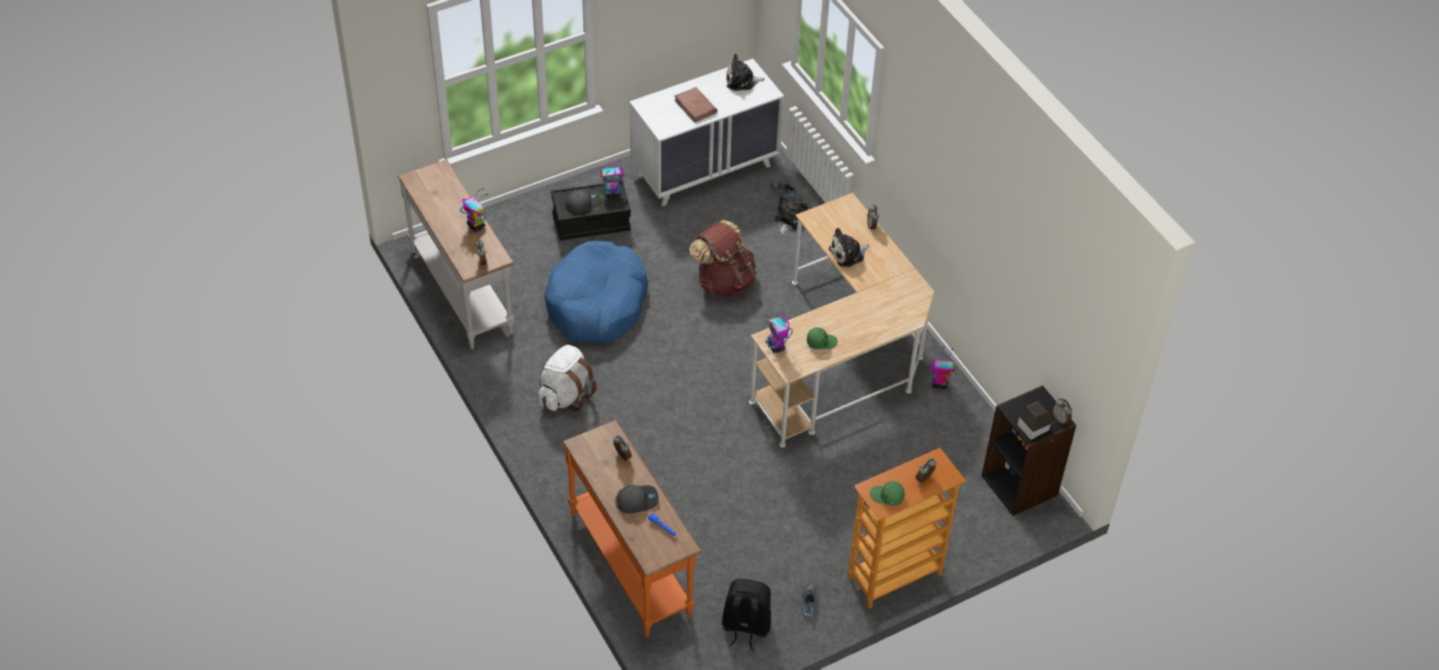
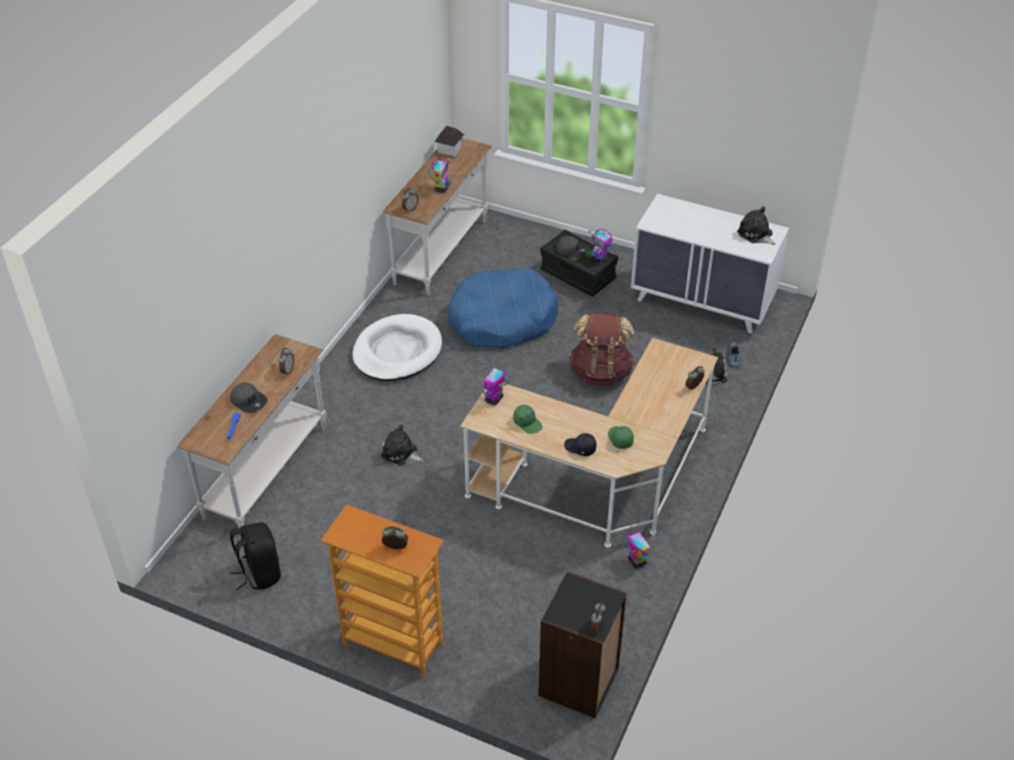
camera: 55 degrees right, 5 degrees down
(565, 395) = (397, 351): white backpack -> white dog bed
(631, 563) = (268, 472): orange console table -> white console table
(695, 106) = (695, 226): brown book -> none
(808, 602) = (317, 600): shoe -> none
(848, 254) = (645, 389): plush toy -> plush toy (401, 454)
(876, 328) = (580, 448): none -> black cap
(887, 496) = (352, 532): green cap -> green cap (619, 439)
(1033, 427) = (566, 611): toy house -> toy house (449, 149)

